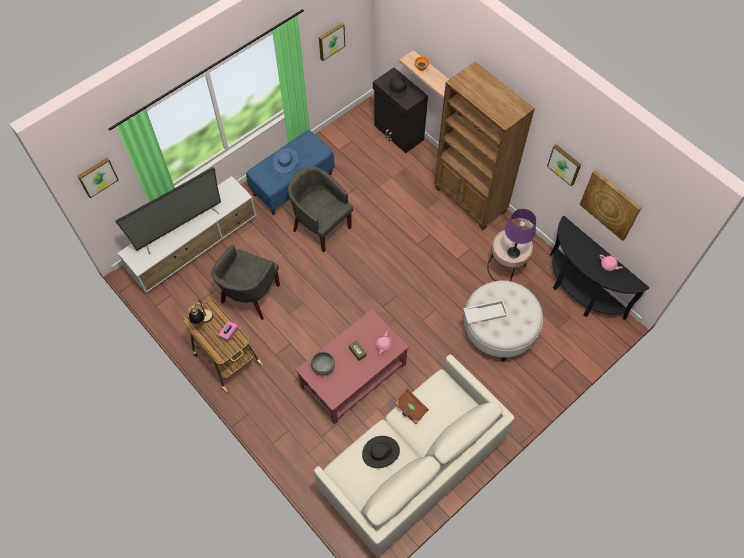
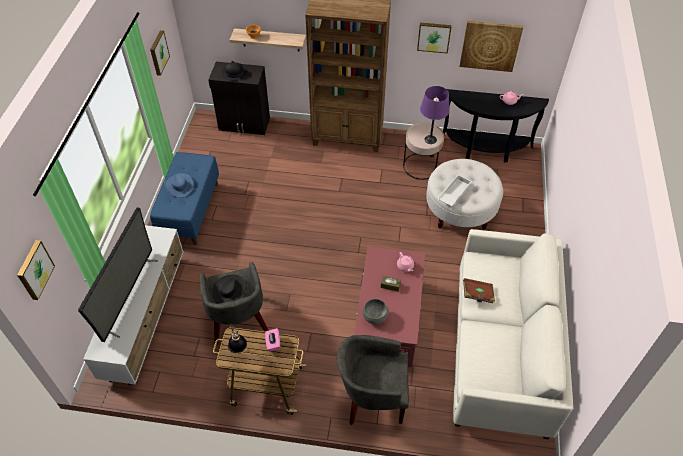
camera: 40 degrees left, 10 degrees down
(321, 226) = (247, 227): grey armchair -> grey armchair (372, 398)
(381, 452) = (491, 344): black hat -> black hat (230, 290)

